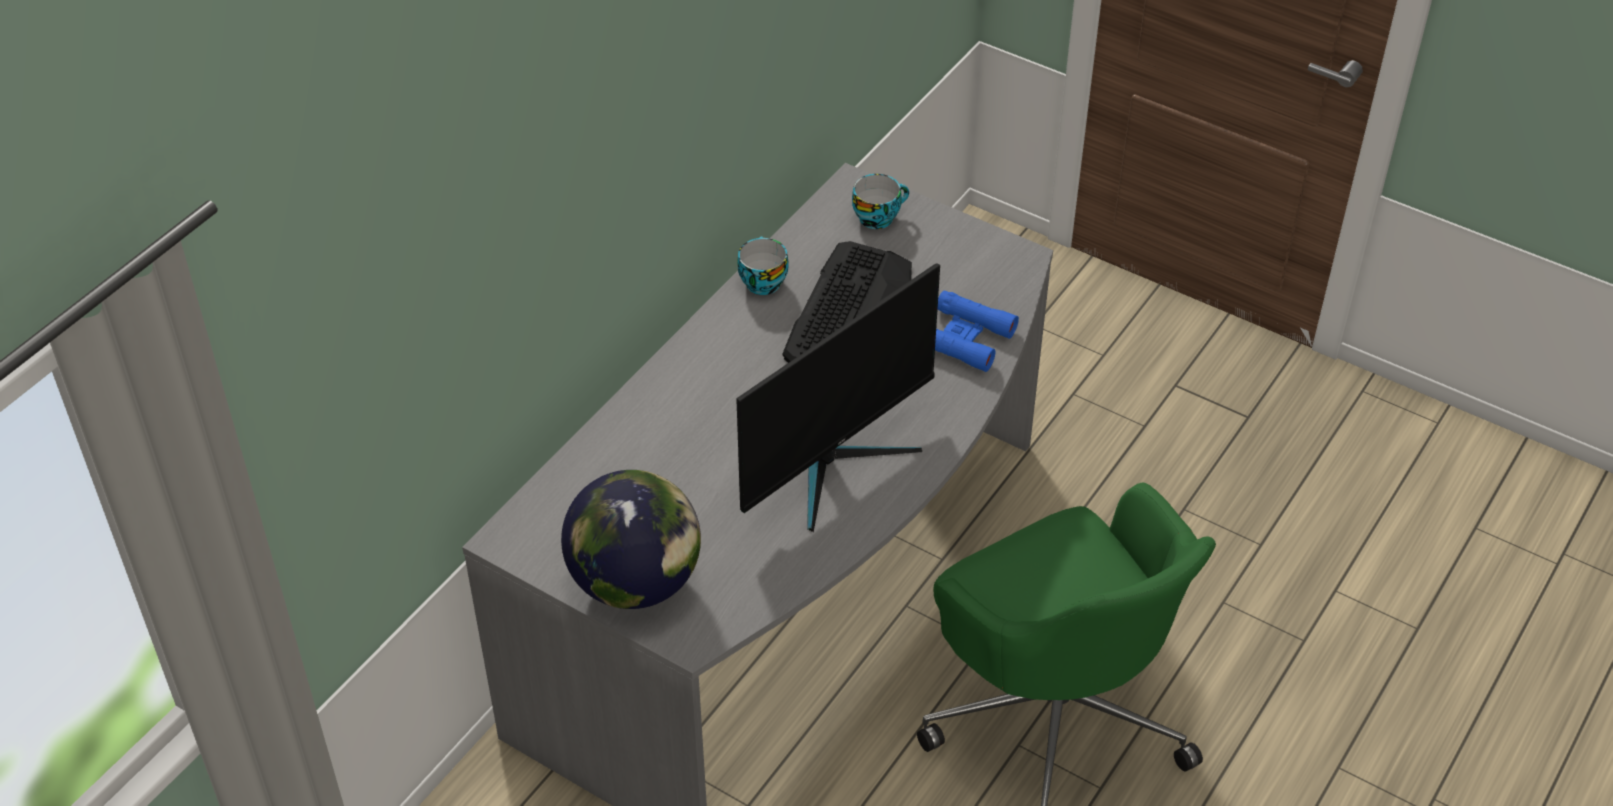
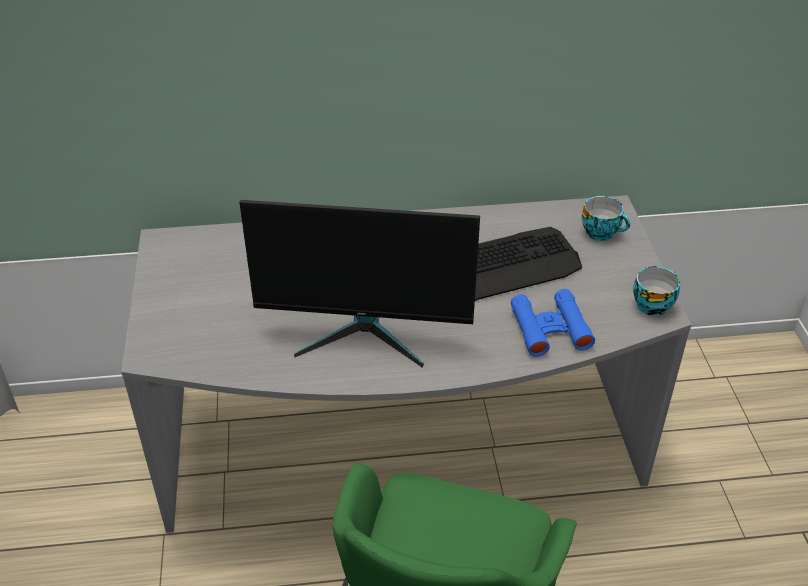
camera: 50 degrees right, 5 degrees down
(636, 582) = (175, 307): globe -> none
(761, 281) = (480, 219): cup -> cup (652, 304)

